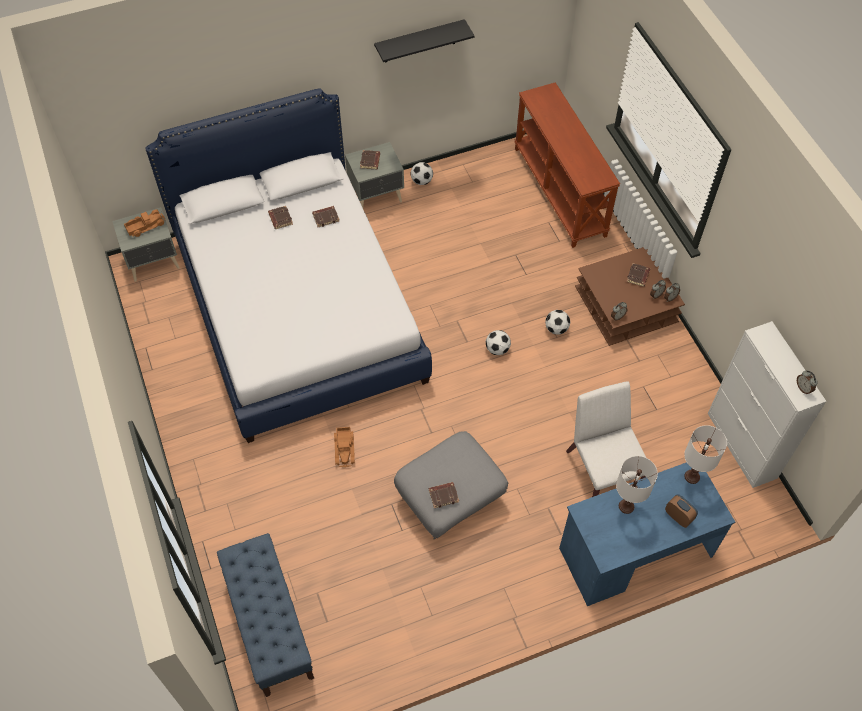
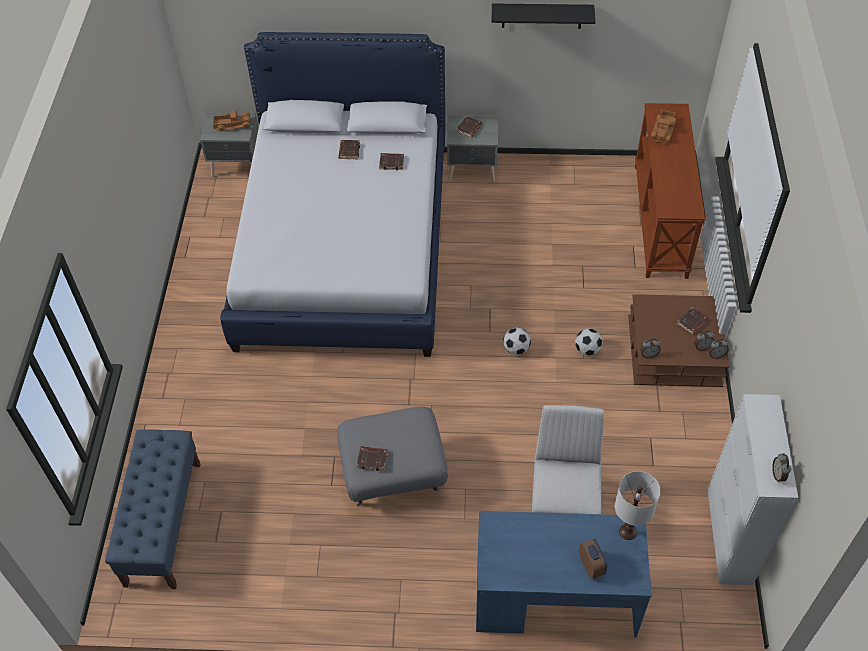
camera: 25 degrees right, 5 degrees down
(345, 449) = (318, 389): toy truck -> toy truck (663, 130)
(421, 181) = (524, 169): football -> none
(626, 506) = (540, 534): white table lamp -> none

